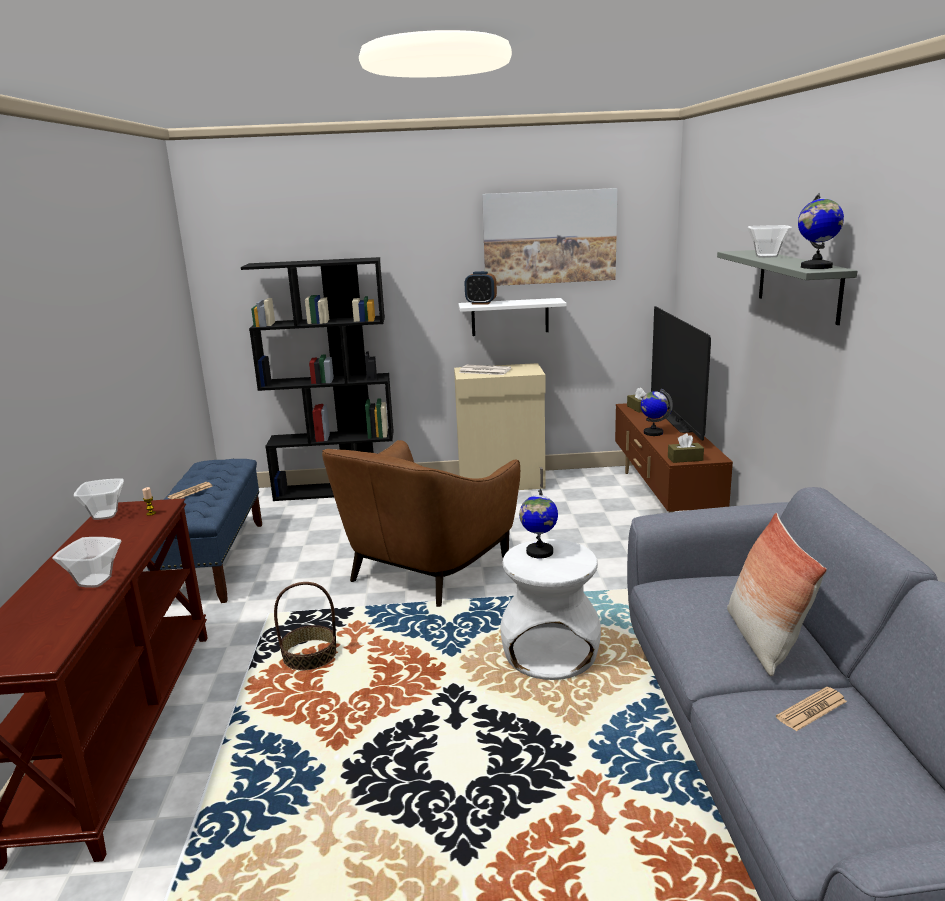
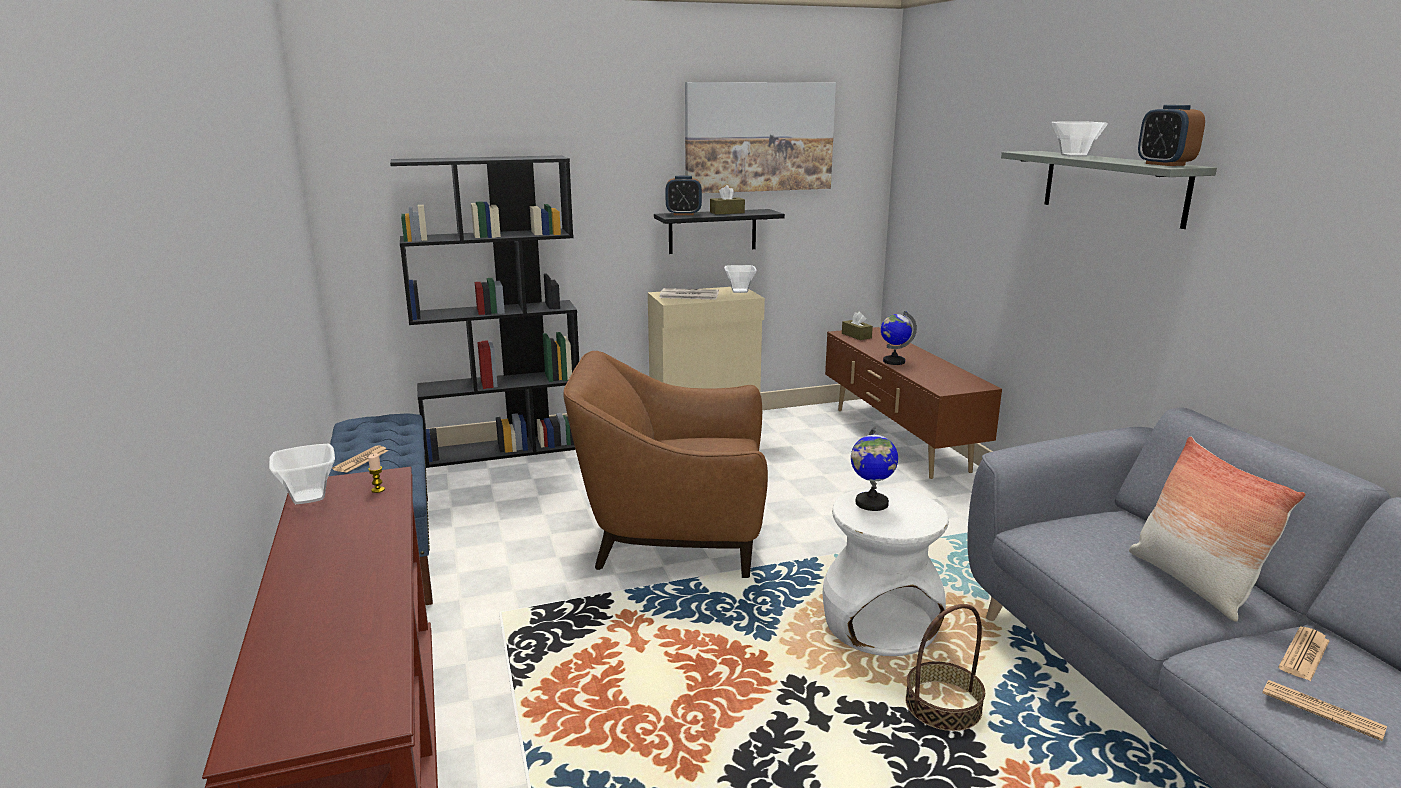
camera: 15 degrees left, 0 degrees up
(96, 581) = (370, 590): bowl -> bowl (740, 291)
(310, 655) = (586, 661): basket -> basket (943, 706)
(426, 569) = (674, 537): brown armchair -> brown armchair turned 75 degrees clockwise
(510, 317) = (712, 231): white shelf -> black shelf
(676, 422) = (908, 349): television -> none
(685, 459) = (950, 388): brown tissue box -> brown tissue box (727, 212)
(783, 755) = (1322, 710): none -> newspaper
(816, 267) = (1165, 164): globe -> alarm clock

